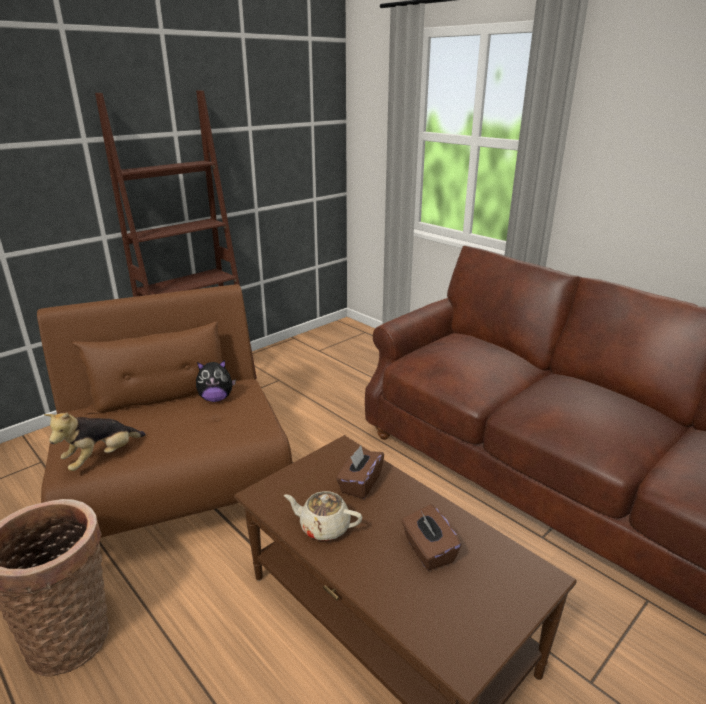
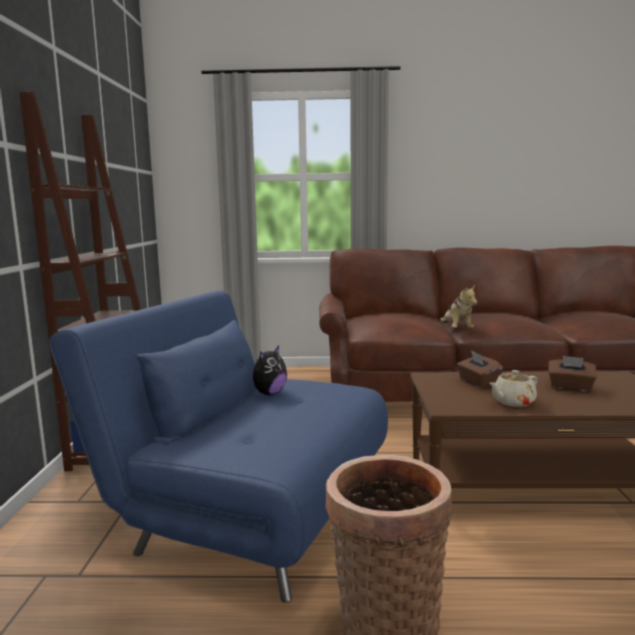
camera: 45 degrees left, 15 degrees down
(102, 458) = (277, 449): plush toy -> plush toy (456, 330)
(176, 481) = (246, 506): brown armchair -> blue armchair

